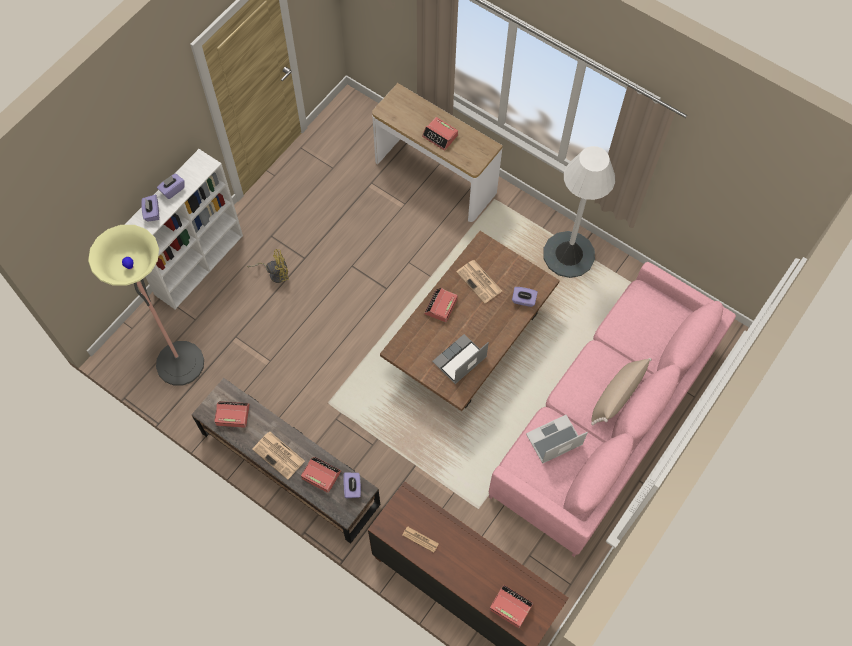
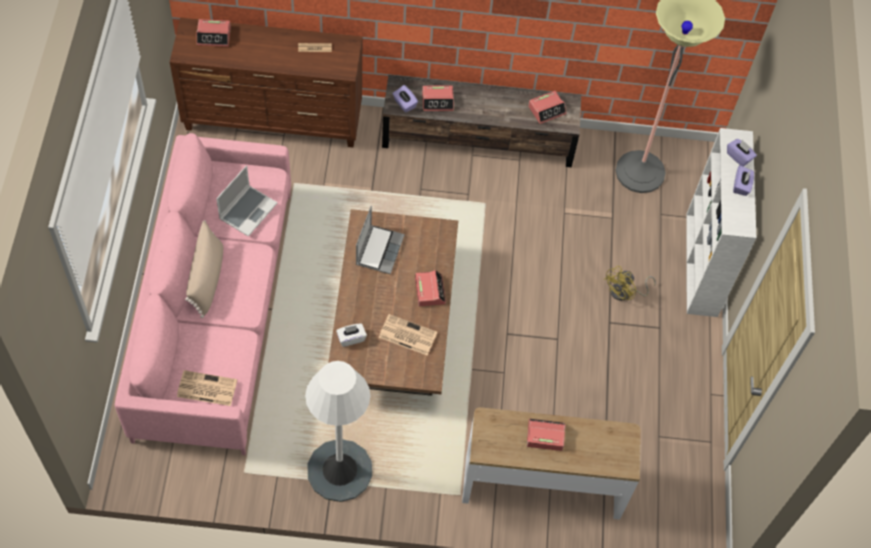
camera: 145 degrees right, 5 degrees down
(279, 455) = (483, 99): newspaper -> newspaper (206, 388)
(523, 300) = (351, 338): purple tissue box -> white tissue box

